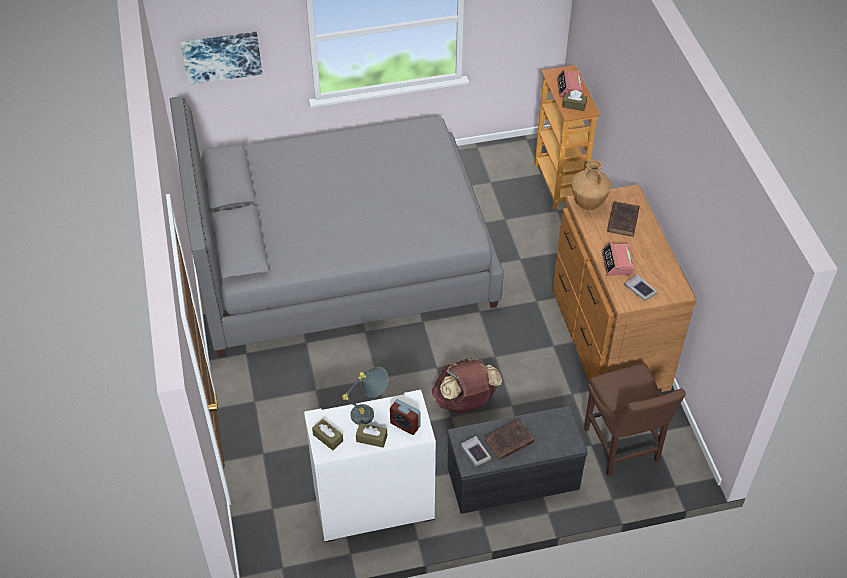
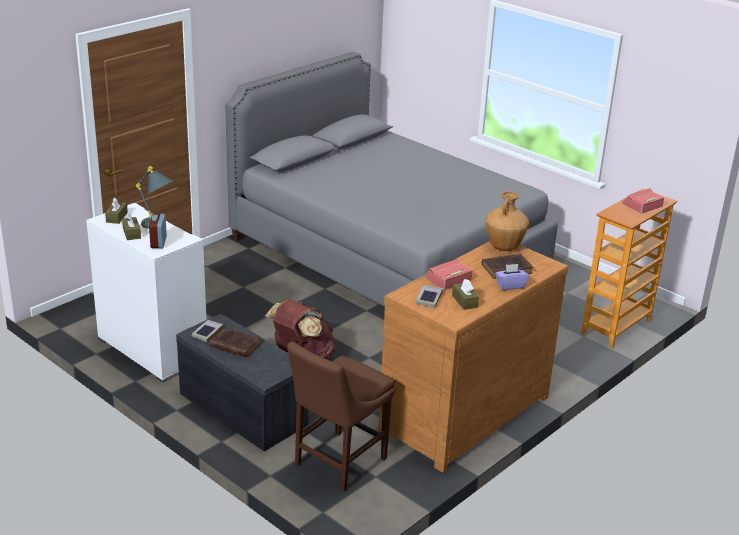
camera: 55 degrees right, 20 degrees down
(221, 56) = (422, 56): picture -> none
(574, 105) = (622, 213): brown tissue box -> brown tissue box (464, 301)
(649, 233) = (510, 285): none -> purple tissue box

